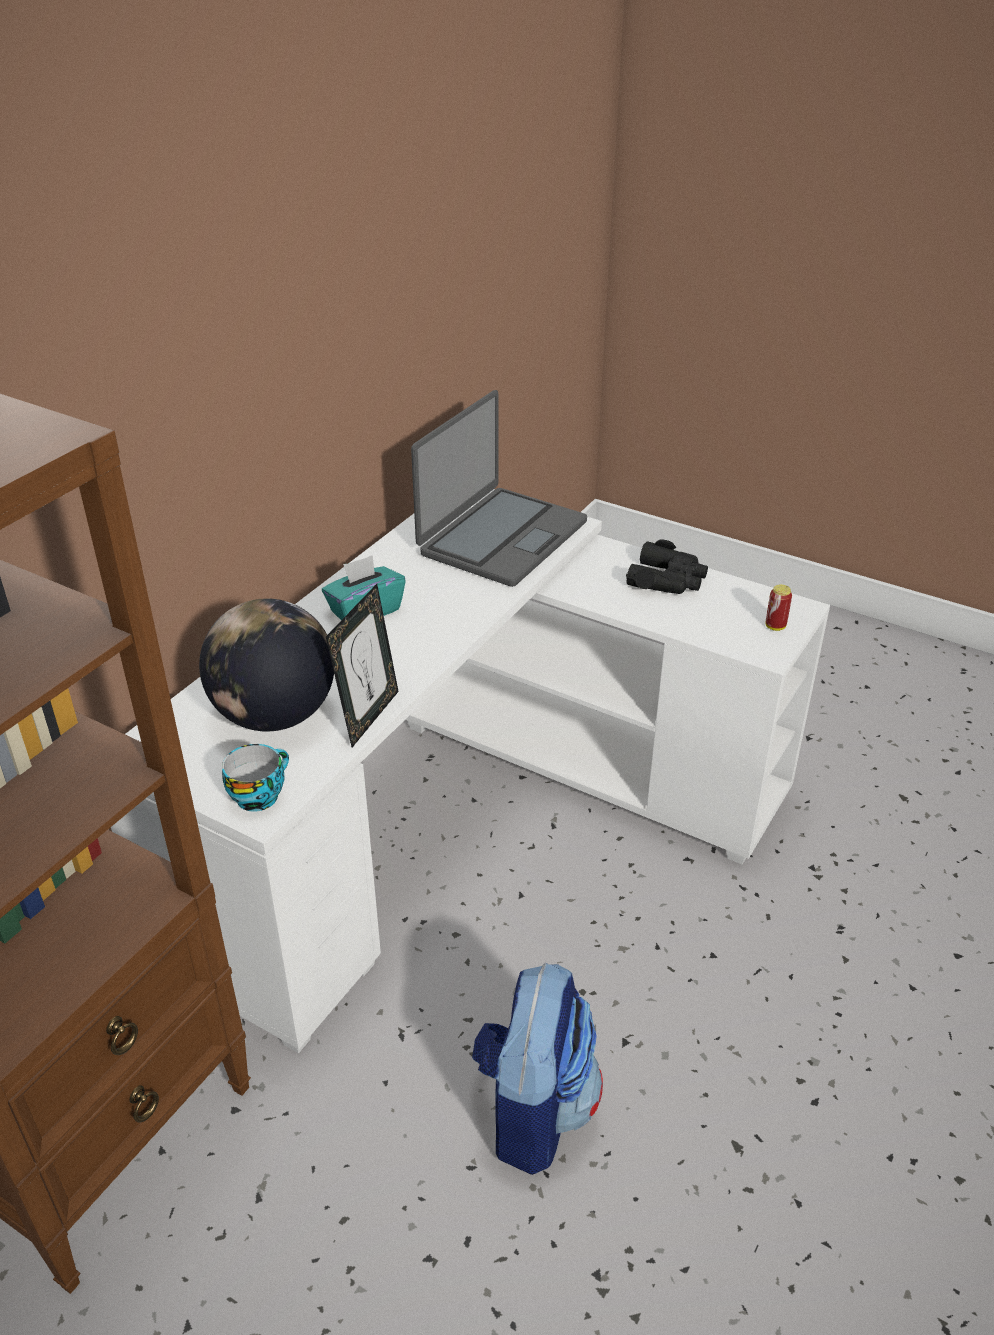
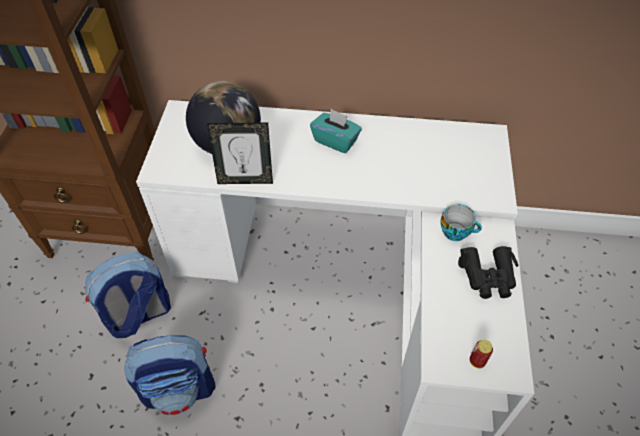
camera: 65 degrees right, 15 degrees up
(259, 795) = (167, 165): cup -> cup (456, 231)
(344, 1140) = (138, 316): none -> backpack
(501, 537) = (454, 170): laptop -> none

